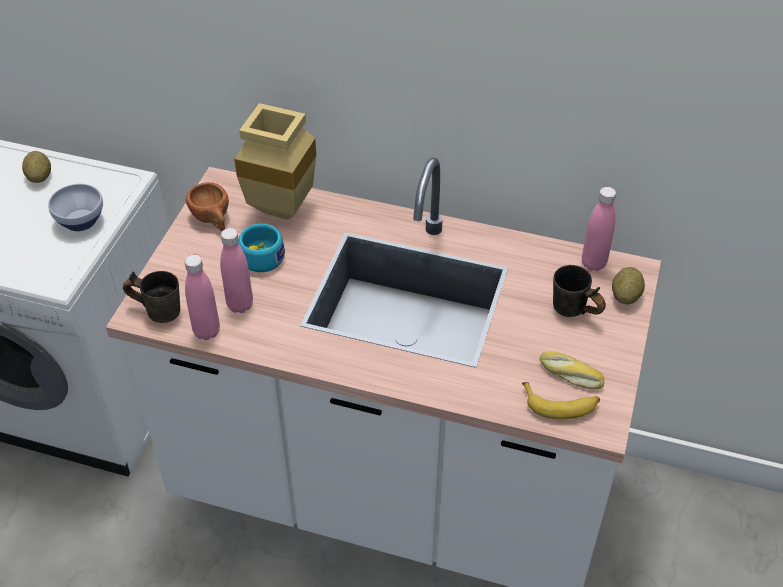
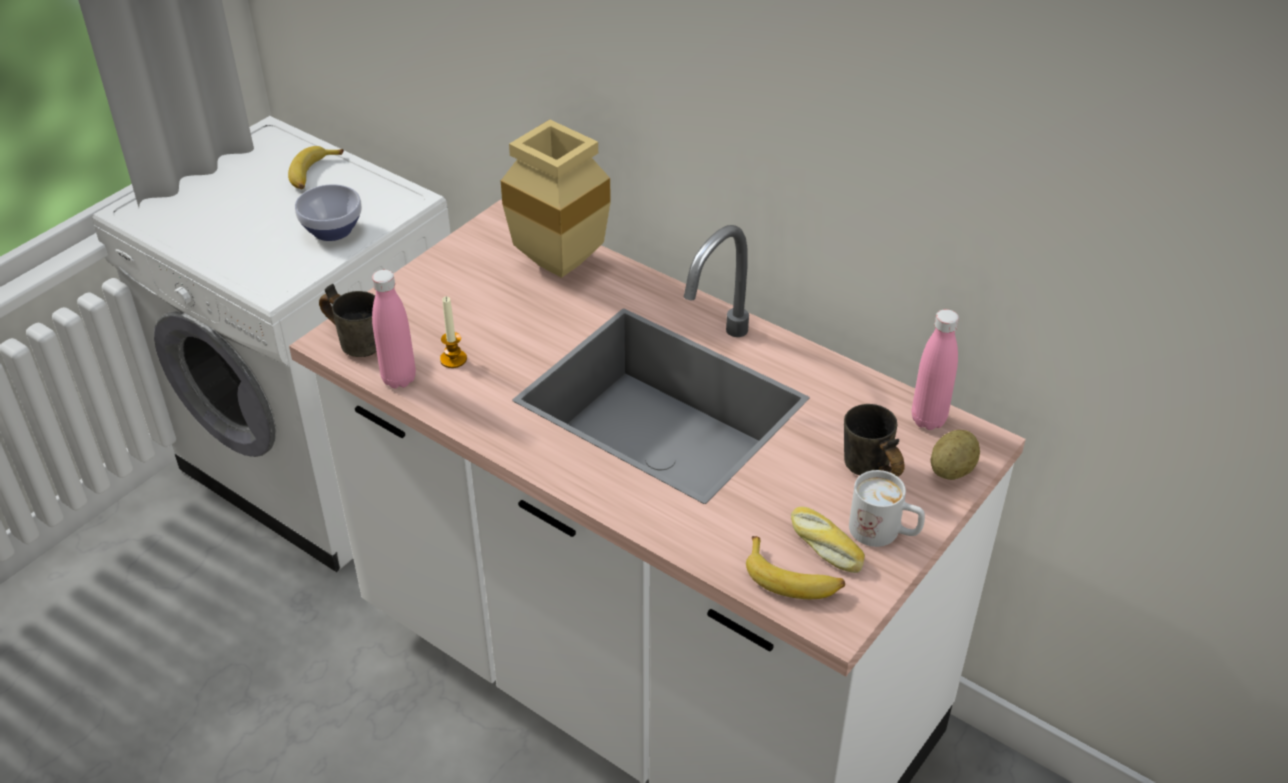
camera: 20 degrees right, 5 degrees down
(39, 177) = (313, 174): potato -> banana
(213, 220) = (472, 258): brown cup -> none
(240, 305) = (453, 359): pink bottle -> candle
(256, 257) = (501, 311): turquoise cup -> none
(604, 354) = (884, 532): none -> white mug

